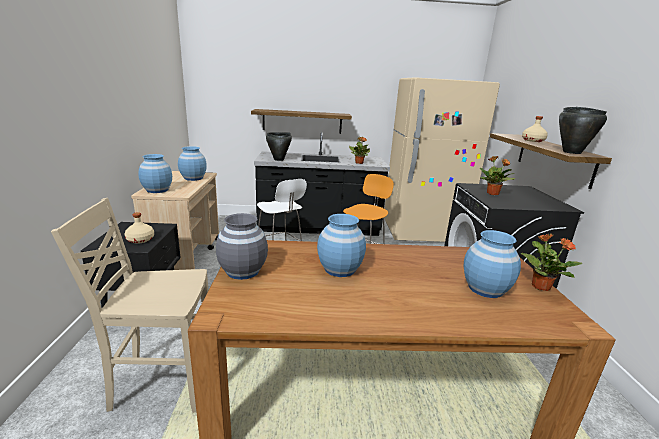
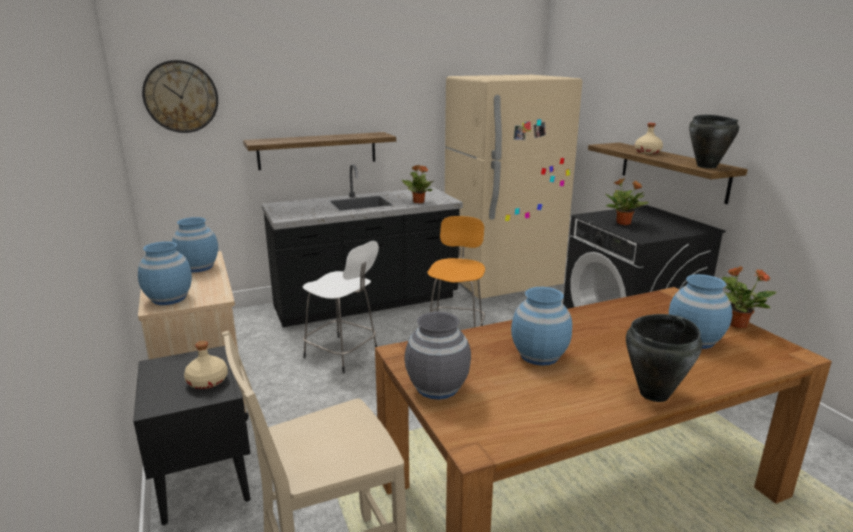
camera: 20 degrees left, 0 degrees up
(220, 77) = (181, 97): none -> wall clock
(279, 159) = (306, 214): black cooking pot -> black cooking pot (655, 394)

